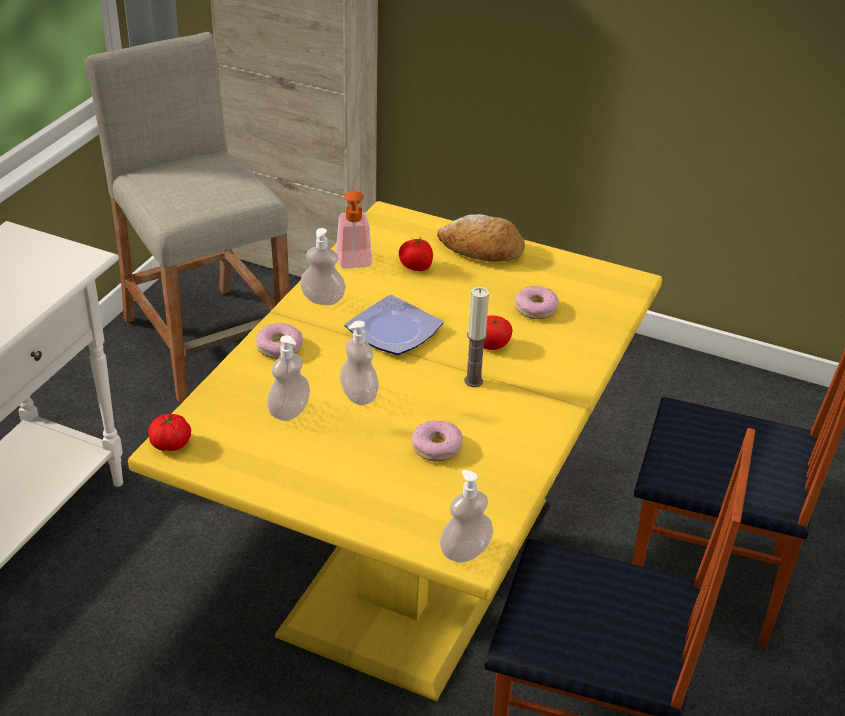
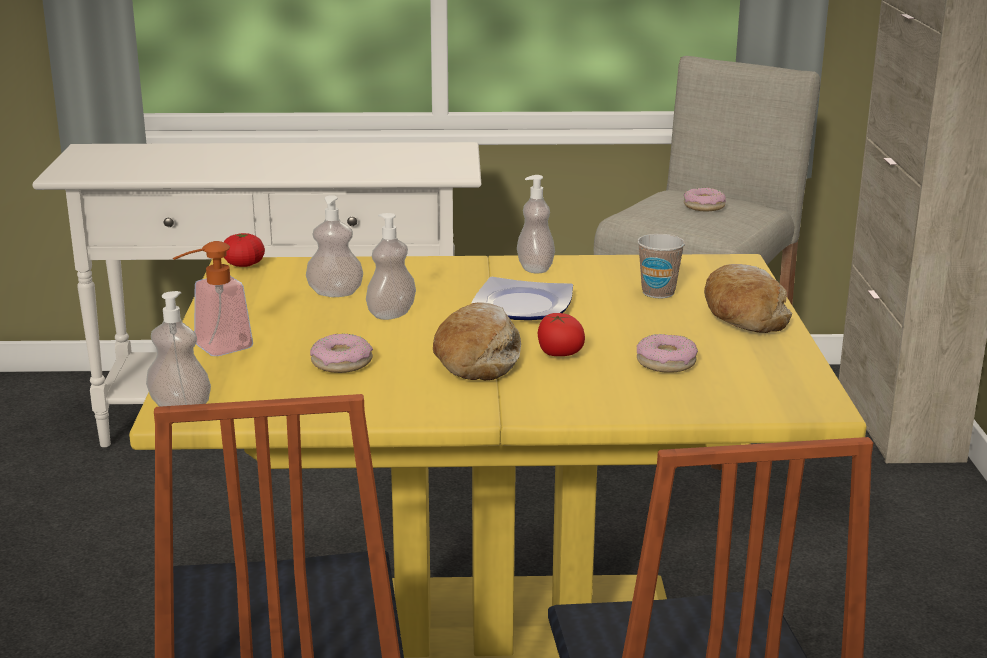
camera: 65 degrees right, 15 degrees down
(279, 347) = (432, 269): donut -> donut (704, 206)
(355, 264) = (618, 268): soap dispenser -> soap dispenser (214, 349)
(416, 266) = (658, 292): tomato -> cup
(473, 381) = (478, 358): candle -> bread

